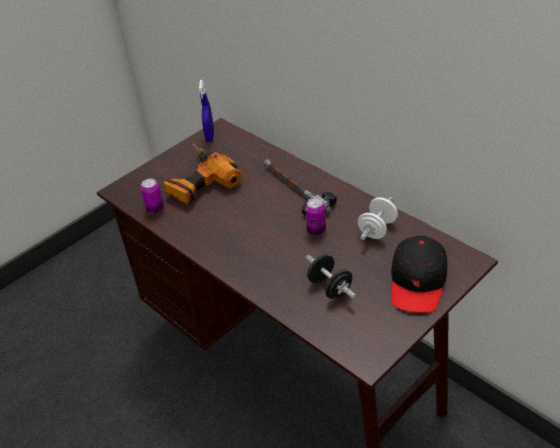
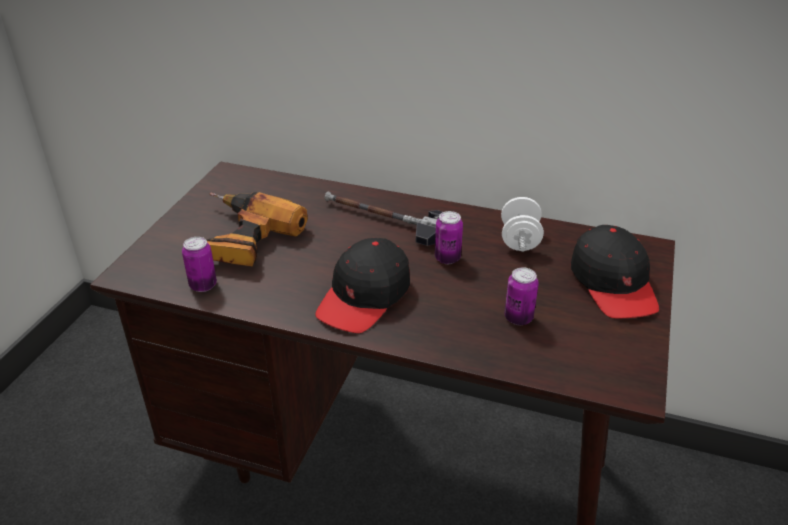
camera: 30 degrees left, 5 degrees down
(210, 136) = (221, 184): blue spray bottle -> none
(243, 244) = (364, 297): none -> black cap
(330, 287) = (518, 318): black dumbbell -> can

